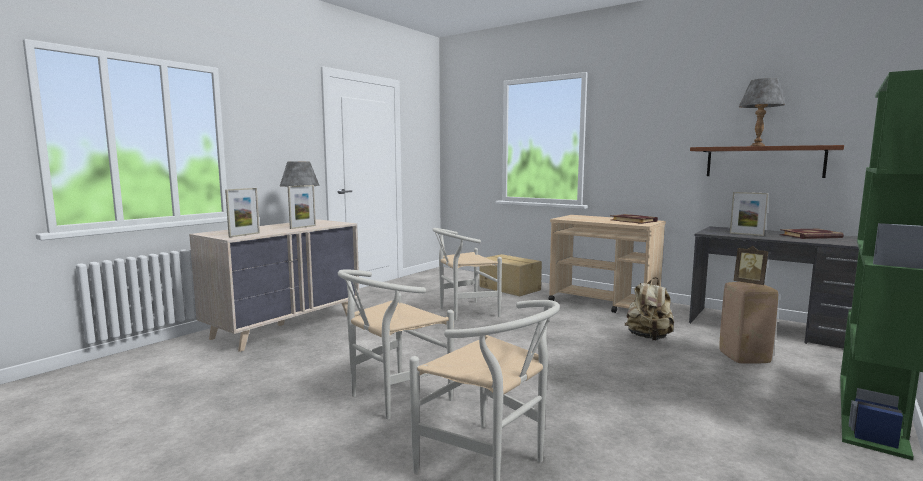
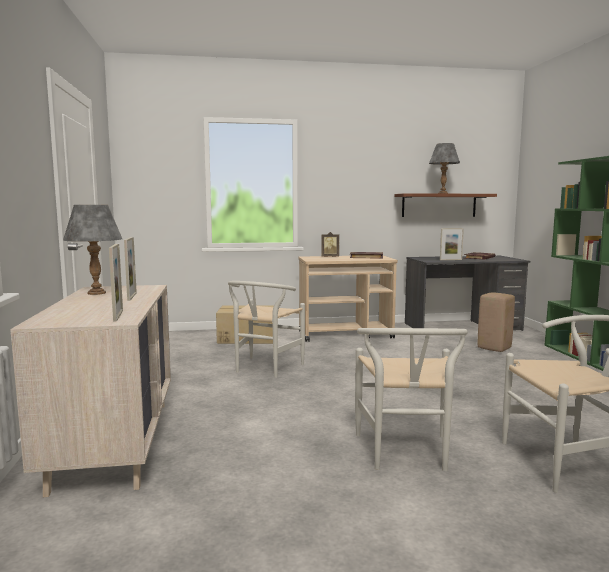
camera: 45 degrees left, 0 degrees up
(648, 338) = (428, 350): beige backpack -> none
(750, 283) = (495, 293): picture frame -> picture frame (330, 257)

